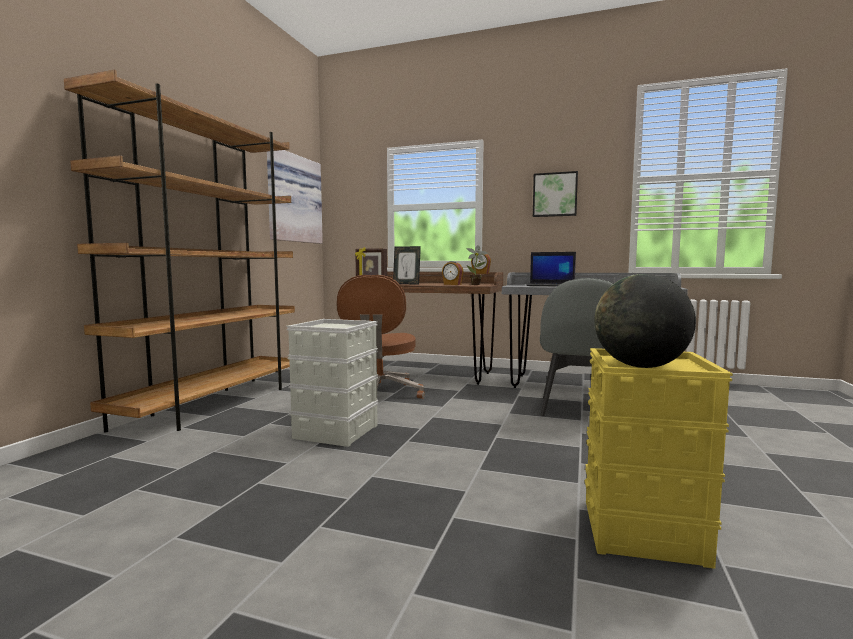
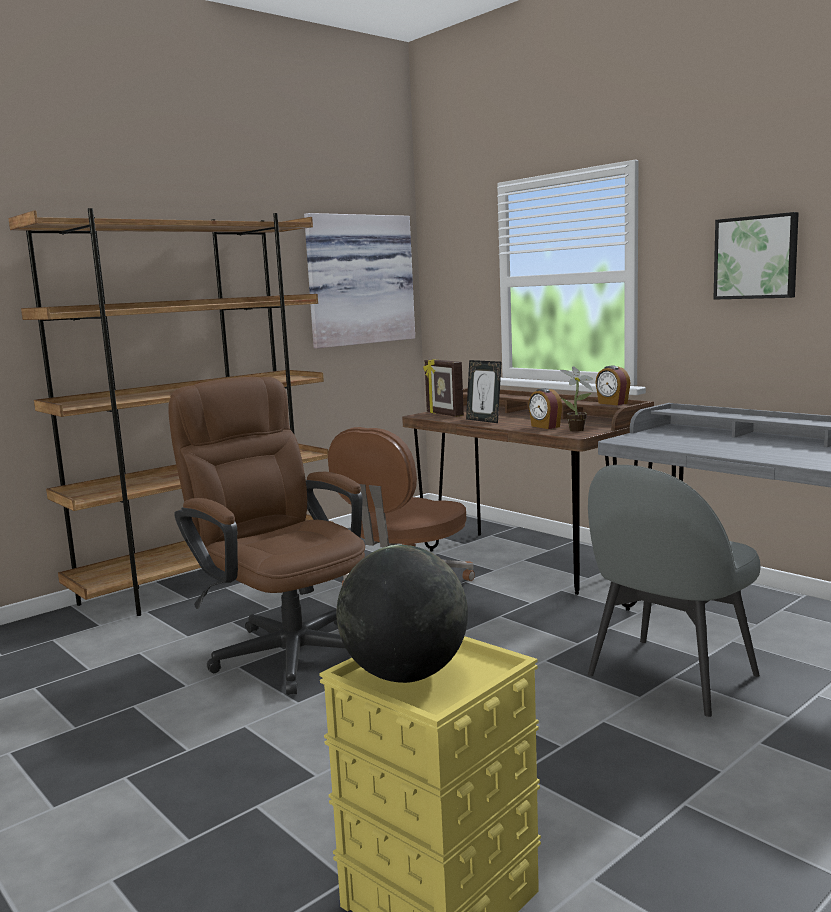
camera: 30 degrees right, 5 degrees up
(335, 431) = (285, 649): grey storage box -> brown office chair
(551, 285) = (692, 442): laptop -> none

